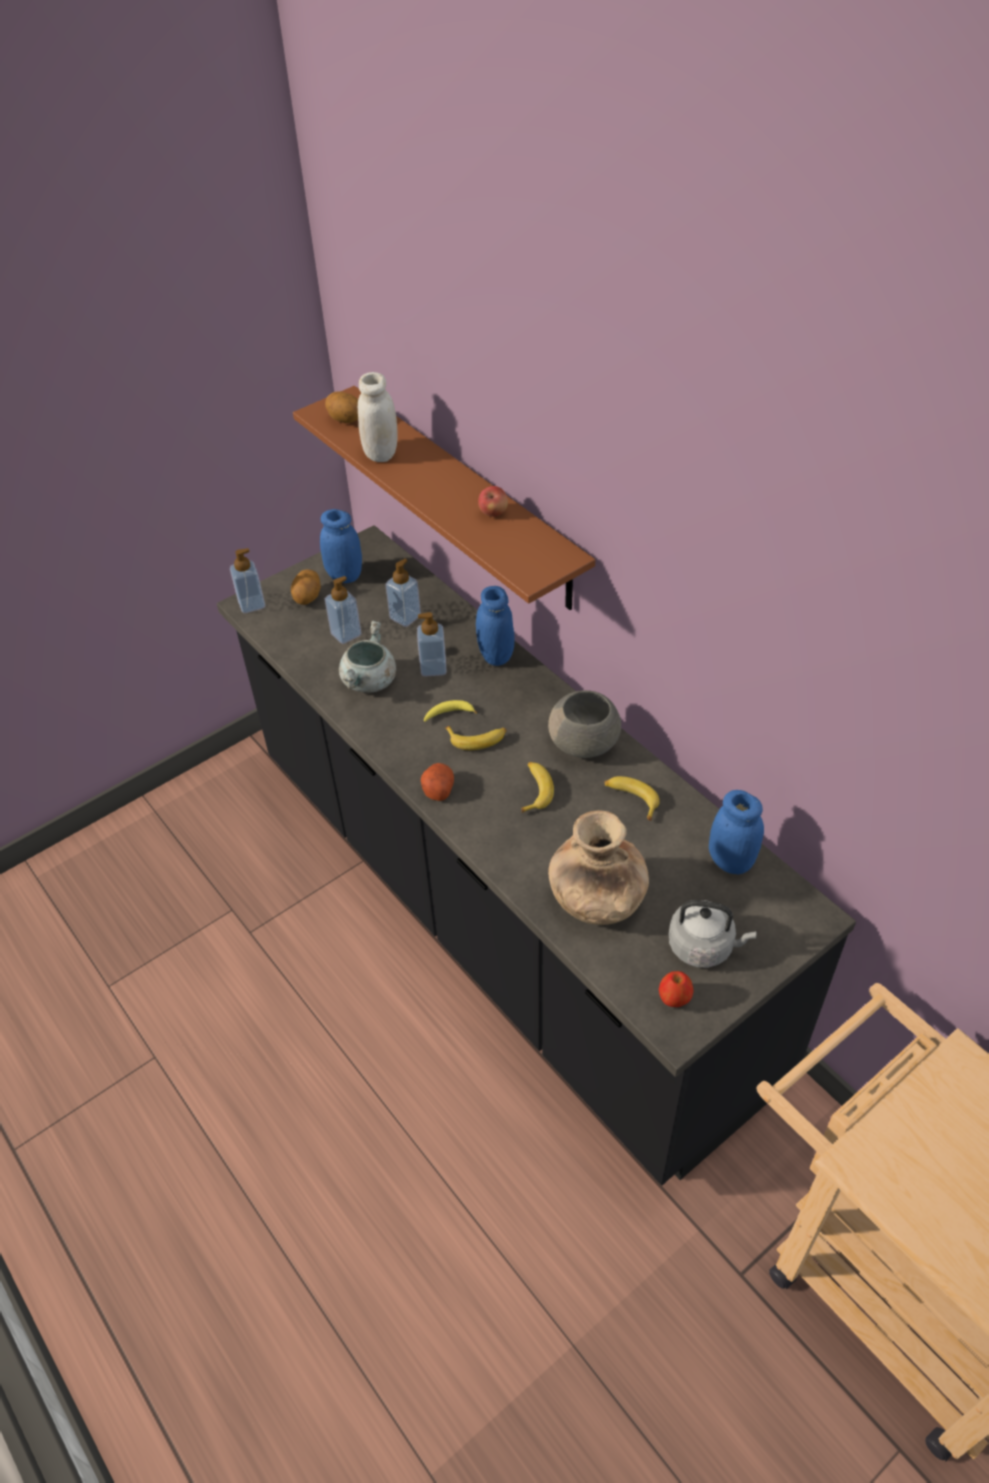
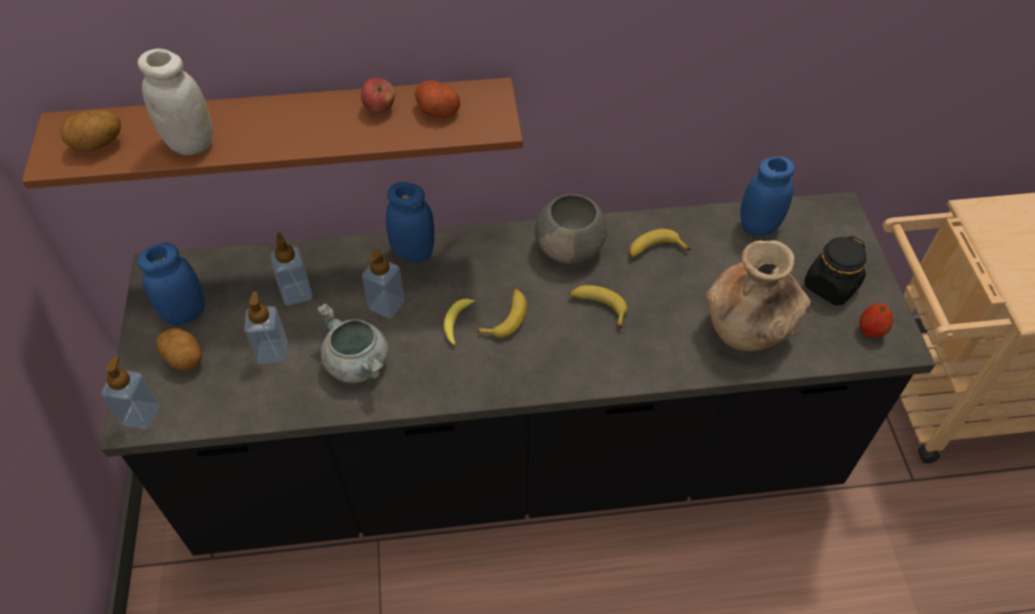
camera: 60 degrees left, 5 degrees up
(438, 789) = (543, 376): potato -> potato (436, 110)
(704, 946) = (831, 286): grey kettle -> black jar

